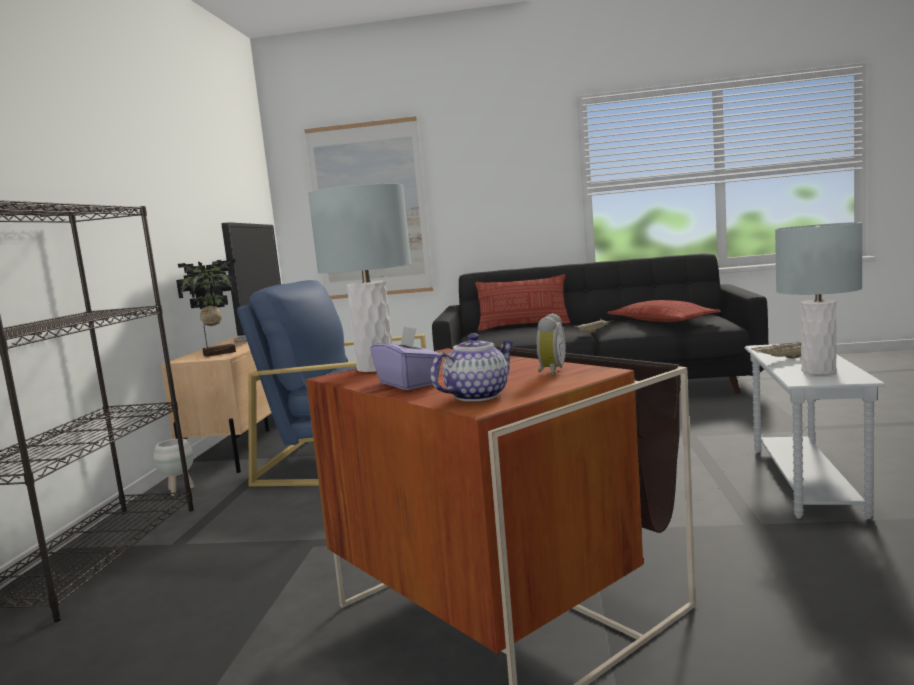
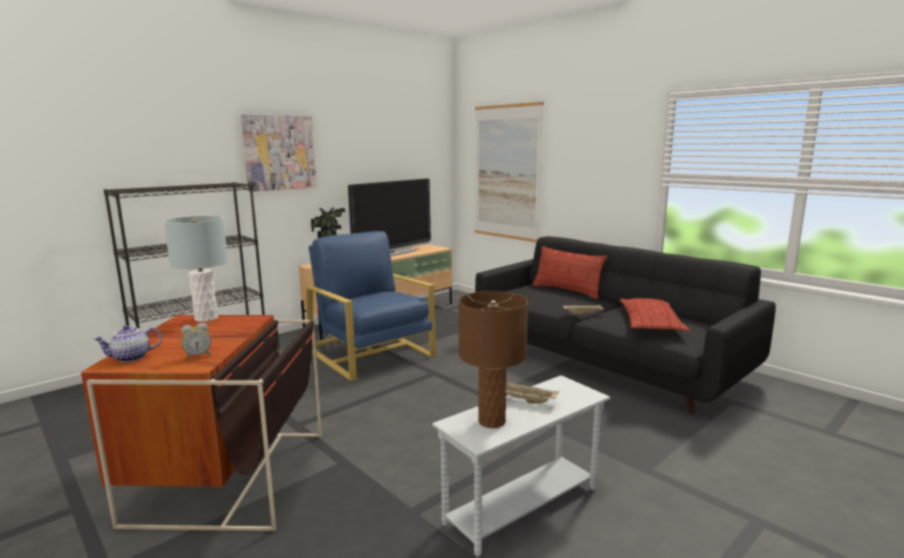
camera: 40 degrees right, 5 degrees up
(112, 170) = (280, 152): none -> picture
(179, 491) = (285, 340): white planter -> none
(409, 383) = (163, 336): purple tissue box -> none
(477, 396) = (131, 358): teapot -> teapot turned 150 degrees clockwise
(818, 371) = (492, 421): grey table lamp -> brown table lamp

